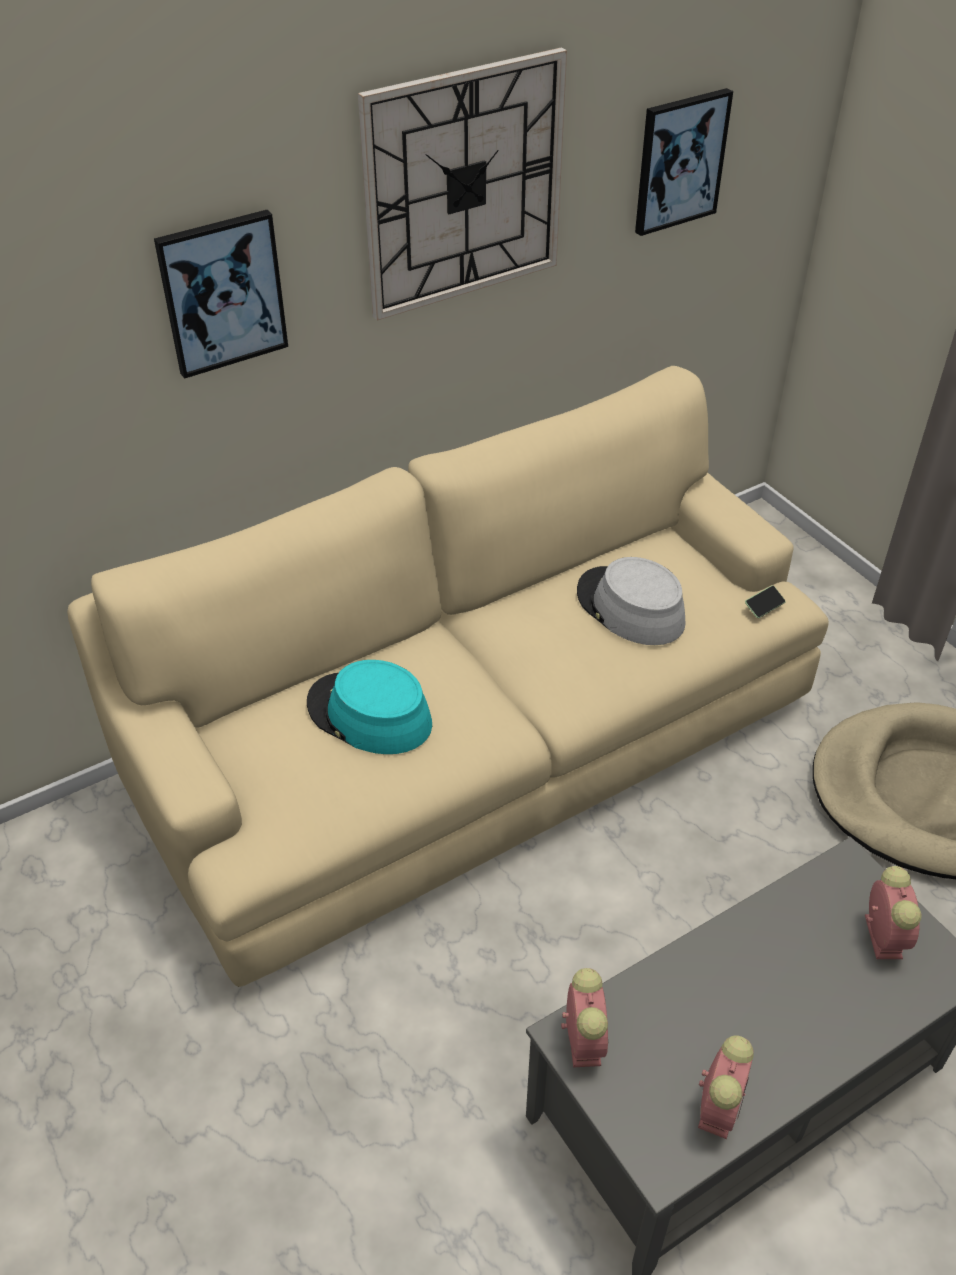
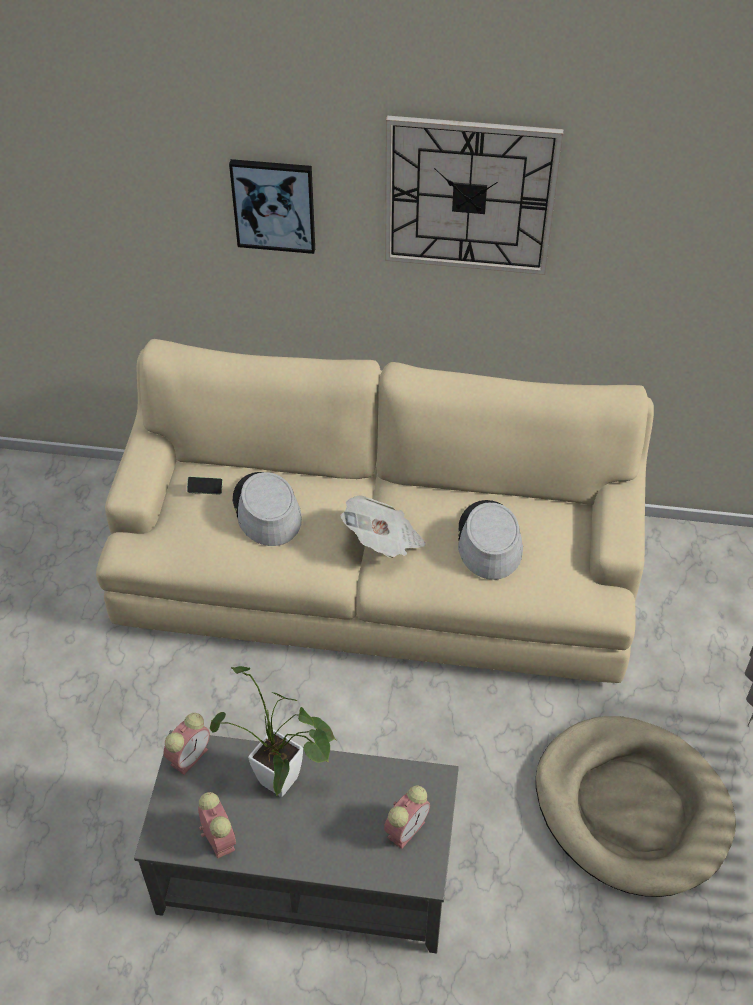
camera: 40 degrees right, 5 degrees up
(369, 715) = (266, 510): turquoise hat -> grey hat
(530, 669) = (383, 541): none -> newspaper
(679, 161) = (678, 237): picture -> none
(719, 1104) = (218, 837): alarm clock -> alarm clock turned 90 degrees counterclockwise
(720, 987) = (286, 786): none -> potted plant
(764, 606) = (582, 596): phone -> phone (205, 489)

